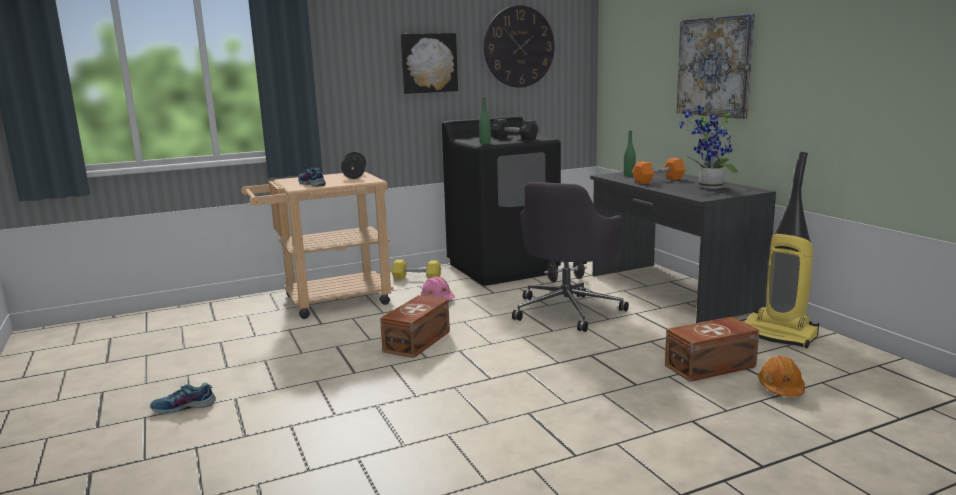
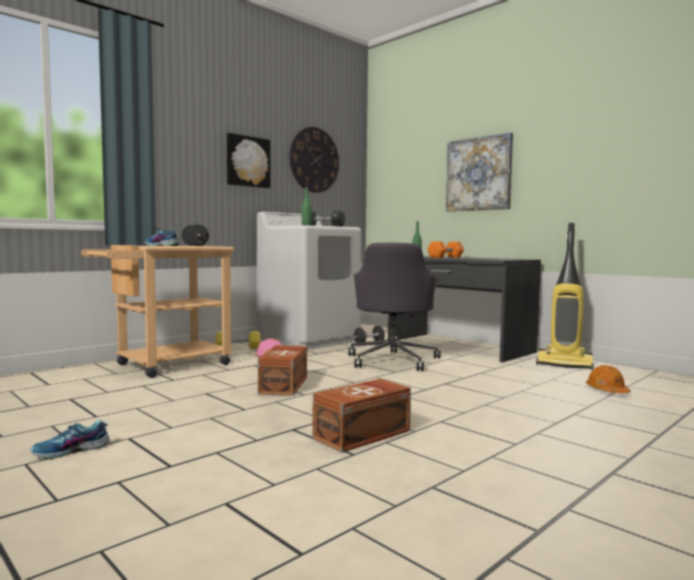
camera: 20 degrees left, 10 degrees down
(503, 268) = (309, 340): black washing machine -> white washing machine
(708, 187) = (490, 258): potted plant -> none
(712, 366) = (543, 383): brown storage box -> brown storage box (364, 434)

